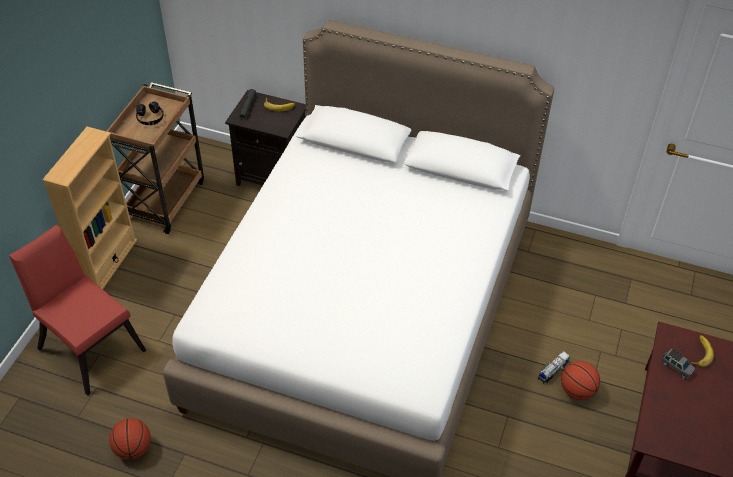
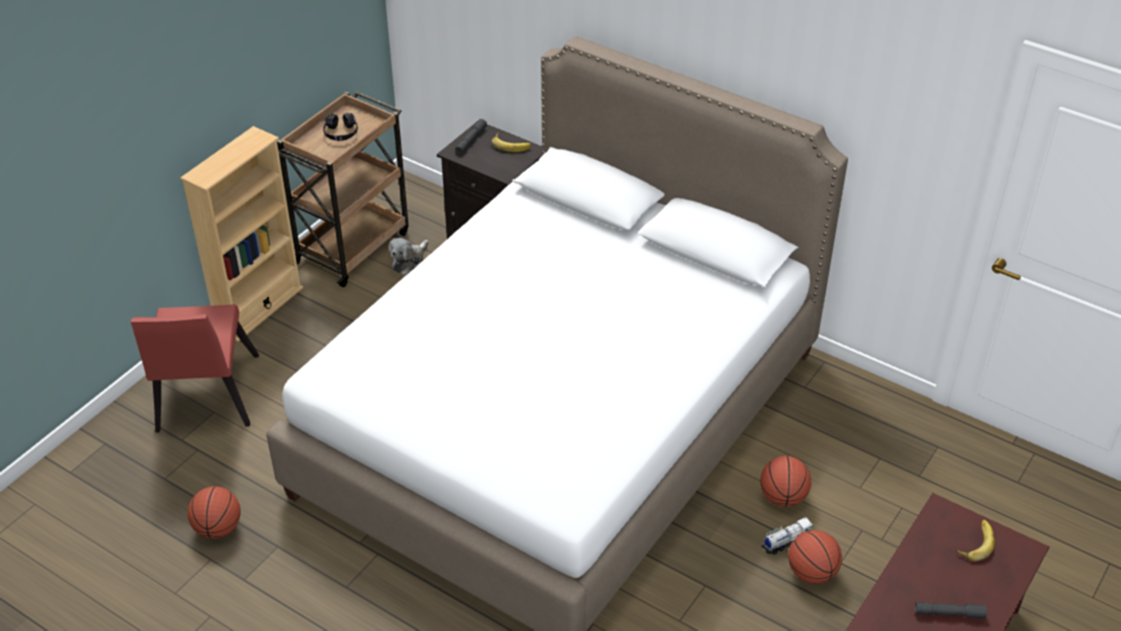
camera: 15 degrees right, 5 degrees down
(89, 345) = (205, 399): red chair -> red chair turned 150 degrees counterclockwise
(212, 205) = (409, 261): none -> plush toy
(539, 338) = (782, 497): none -> basketball
(676, 367) = (935, 554): grey toy car -> none
(700, 410) = (949, 613): none -> grey flashlight

